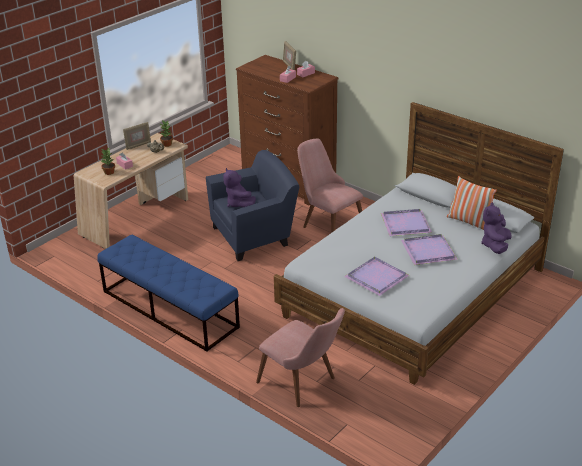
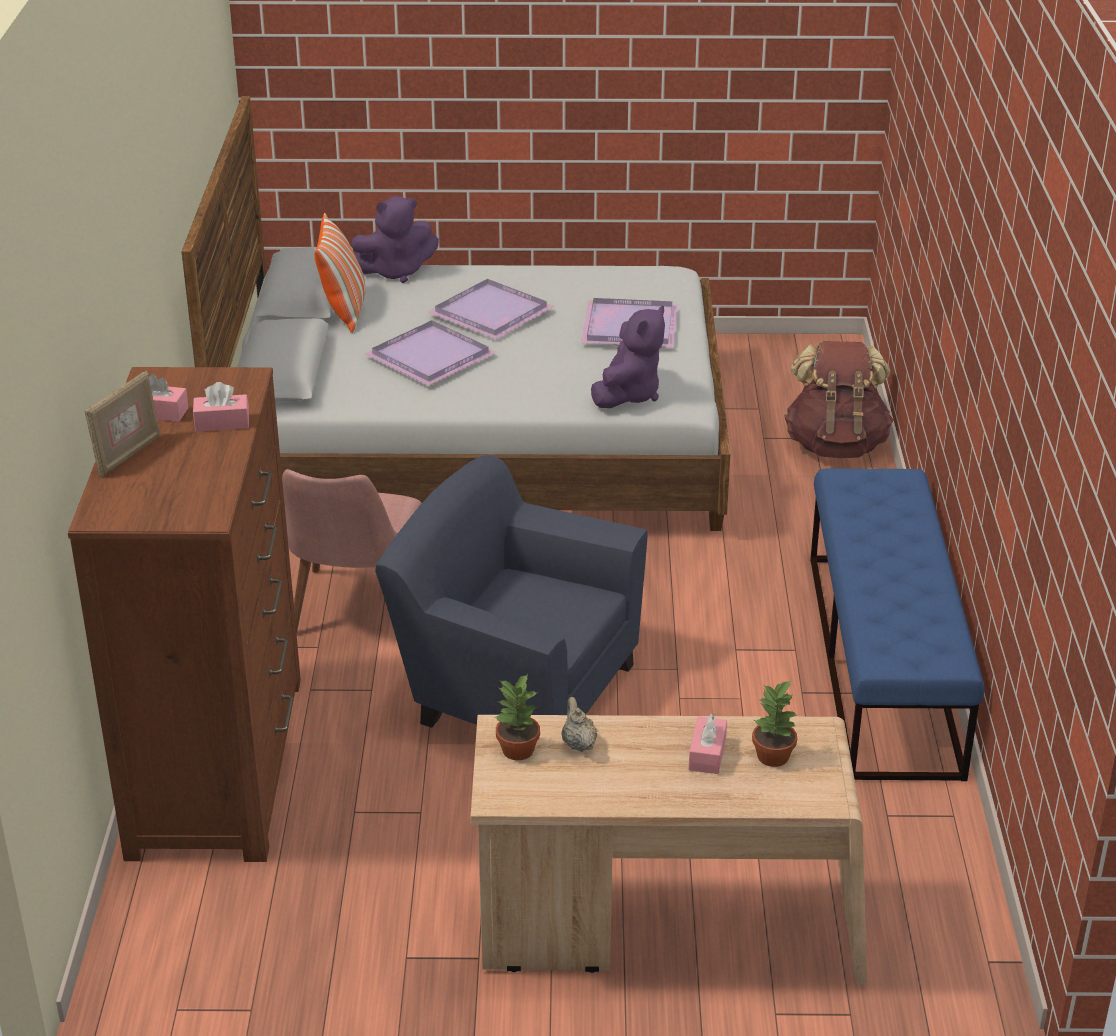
camera: 130 degrees left, 0 degrees up
(138, 145) = (585, 800): picture frame -> none
(239, 204) = (547, 614): purple plush toy -> purple plush toy (628, 394)
(303, 384) = (836, 445): pink chair -> brown backpack

